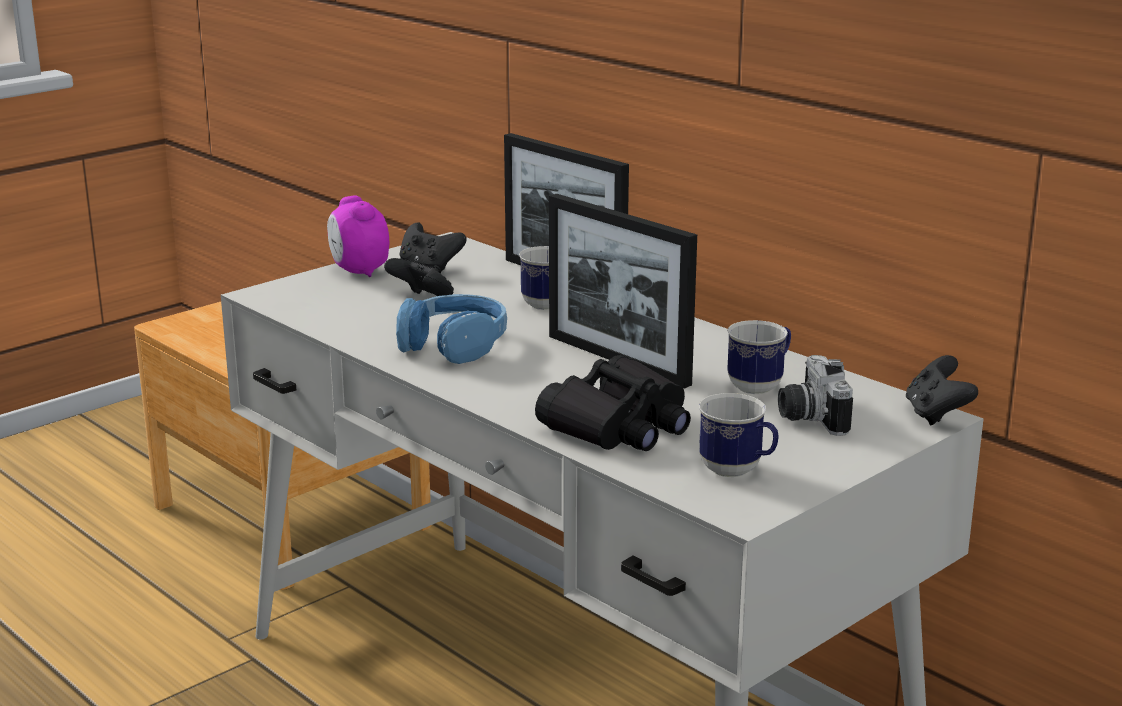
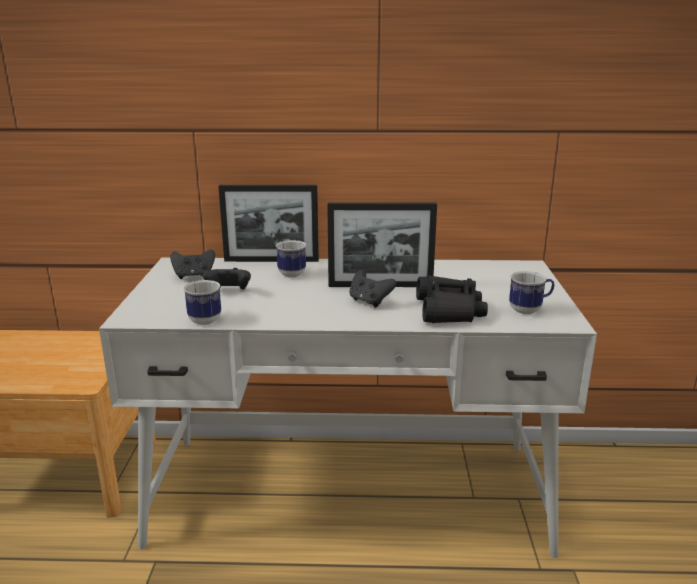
camera: 45 degrees left, 0 degrees up
(359, 271) = (158, 289): alarm clock -> none
(454, 344) = (295, 305): blue headphones -> none
(760, 385) = (454, 275): mug -> mug (206, 318)
(808, 417) = (498, 281): camera -> none
(936, 415) = (529, 264): black game controller -> black game controller (369, 301)

